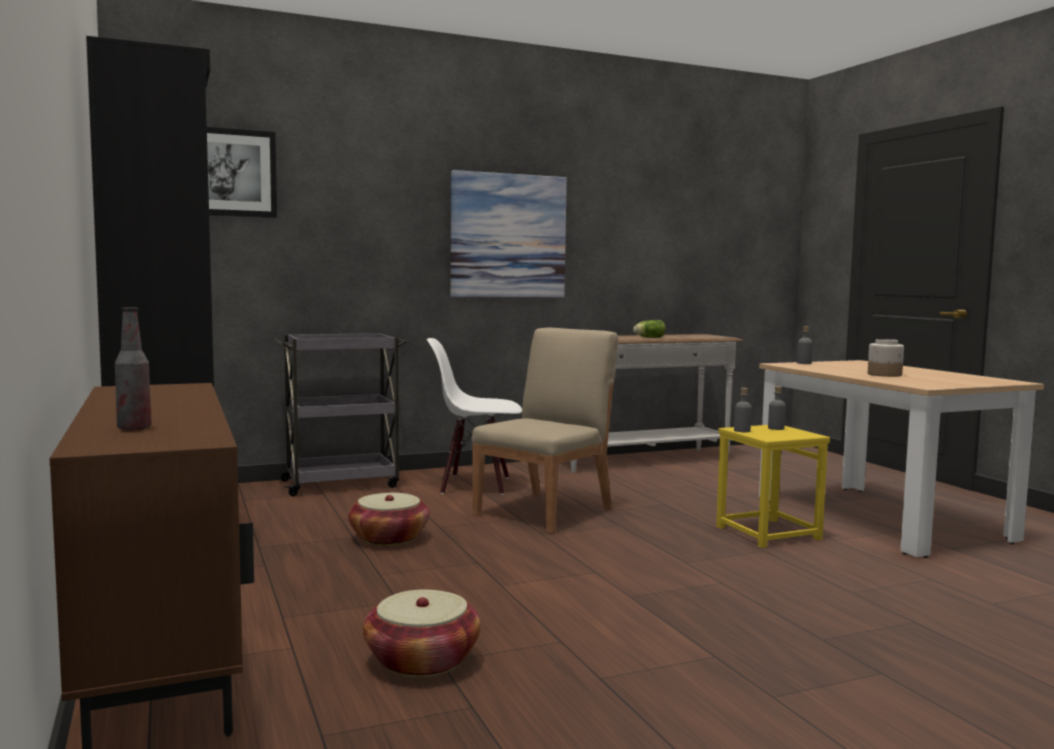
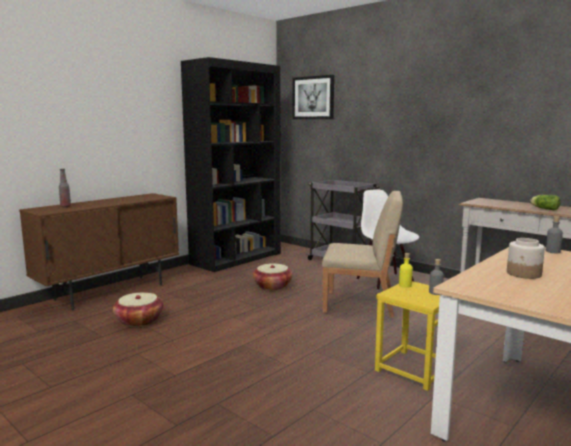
camera: 65 degrees right, 5 degrees up
(508, 236) = (458, 125): picture -> none
(742, 431) = (405, 285): grey bottle -> yellow bottle

